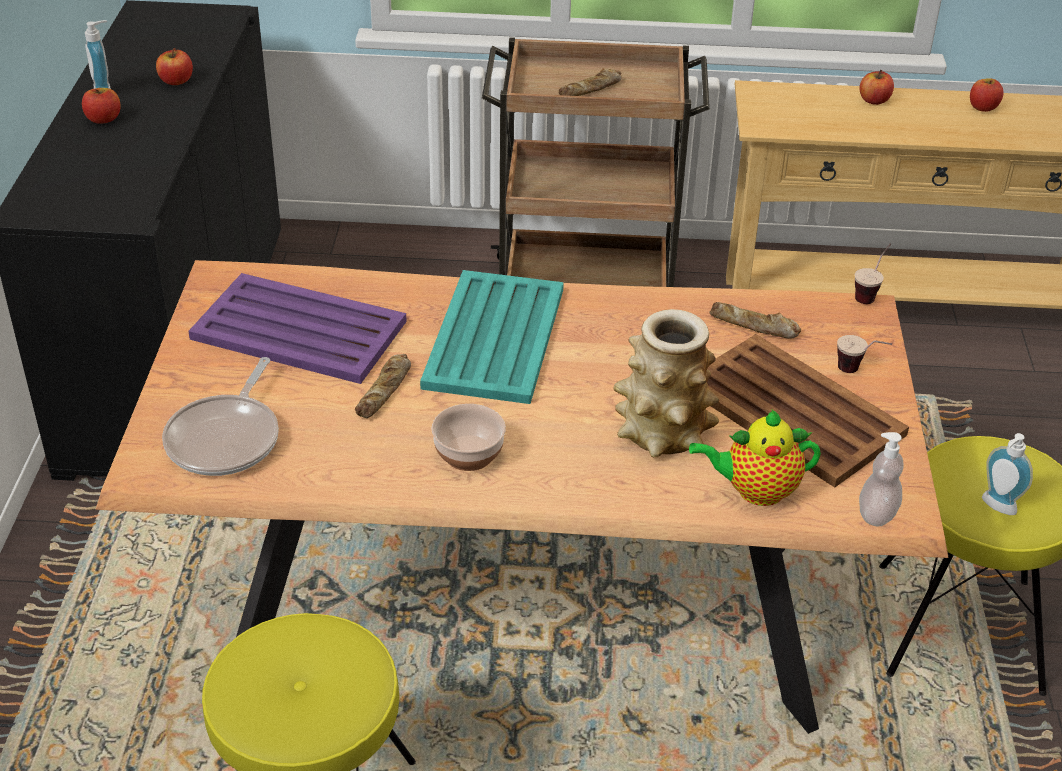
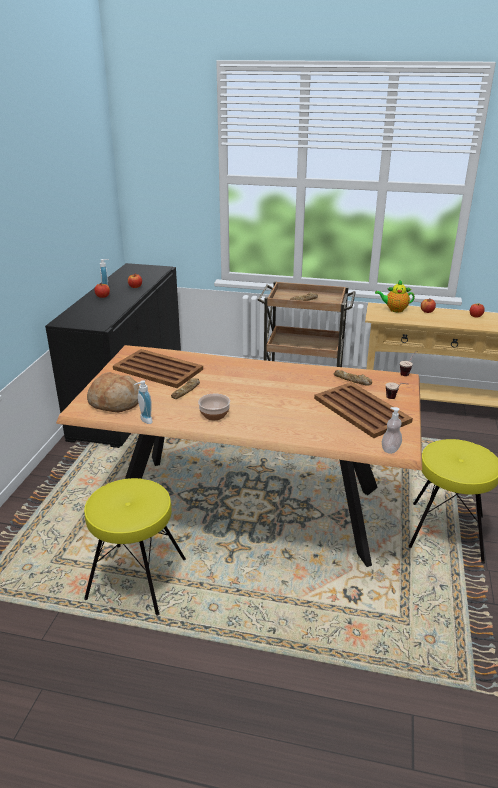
camera: 10 degrees right, 10 degrees down
(226, 438) = (115, 402): frying pan -> bread
(297, 329) = (157, 369): purple tray -> brown tray
(495, 336) = (239, 376): turquoise tray -> none
(662, 432) = (301, 413): vase -> none
(755, 491) = (336, 436): teapot -> teapot (394, 309)
(996, 507) = (458, 465): soap dispenser -> soap dispenser (144, 420)

